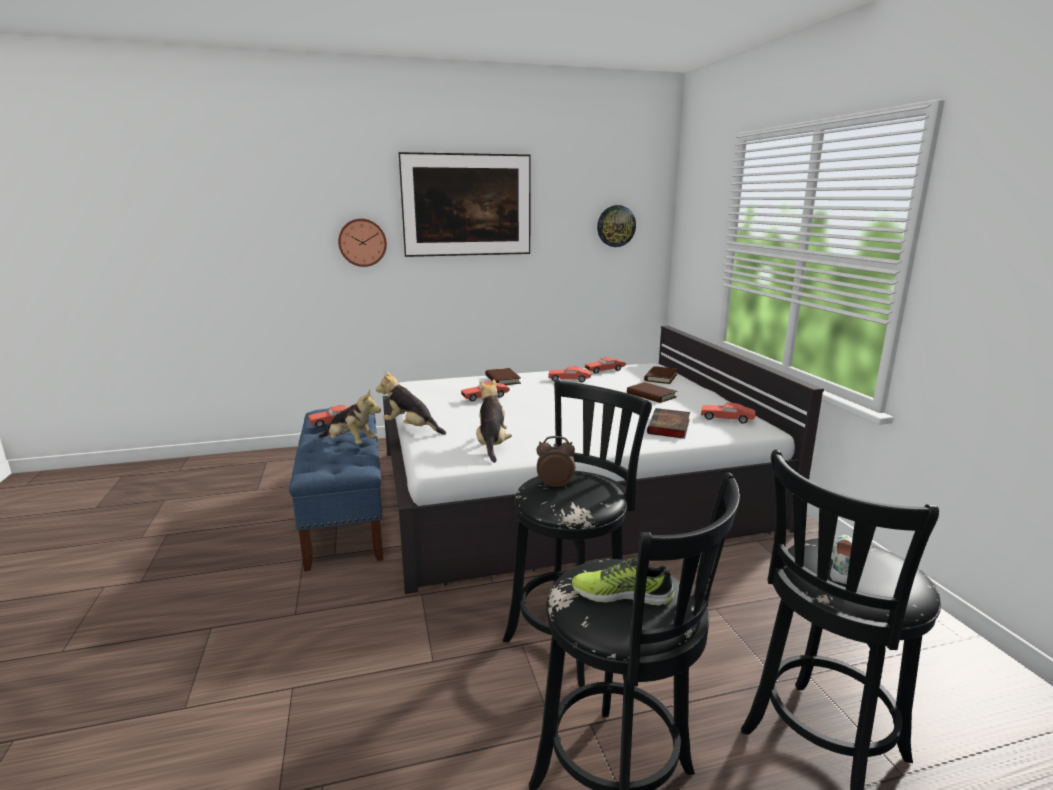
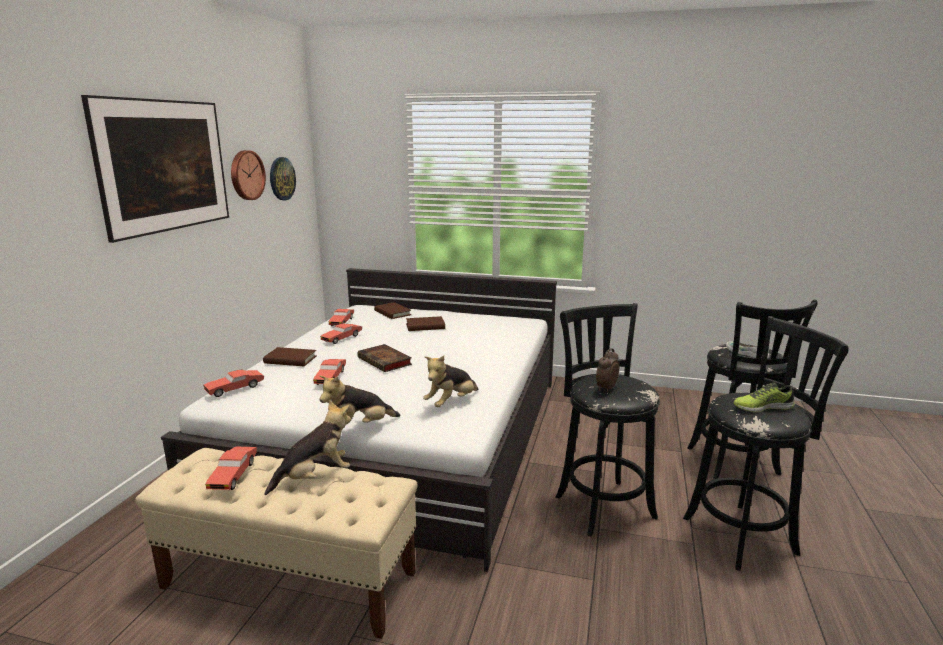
camera: 60 degrees left, 0 degrees up
(346, 516) = (290, 580): blue bench -> beige bench
(362, 242) = (53, 231): wall clock -> wall clock (246, 175)
(492, 445) = (451, 403): plush toy -> plush toy turned 75 degrees counterclockwise
(622, 594) = (762, 407): shoe -> shoe turned 45 degrees clockwise
(669, 427) = (495, 340): book -> book (386, 361)
(727, 419) = (502, 323): red toy car -> red toy car (235, 389)

